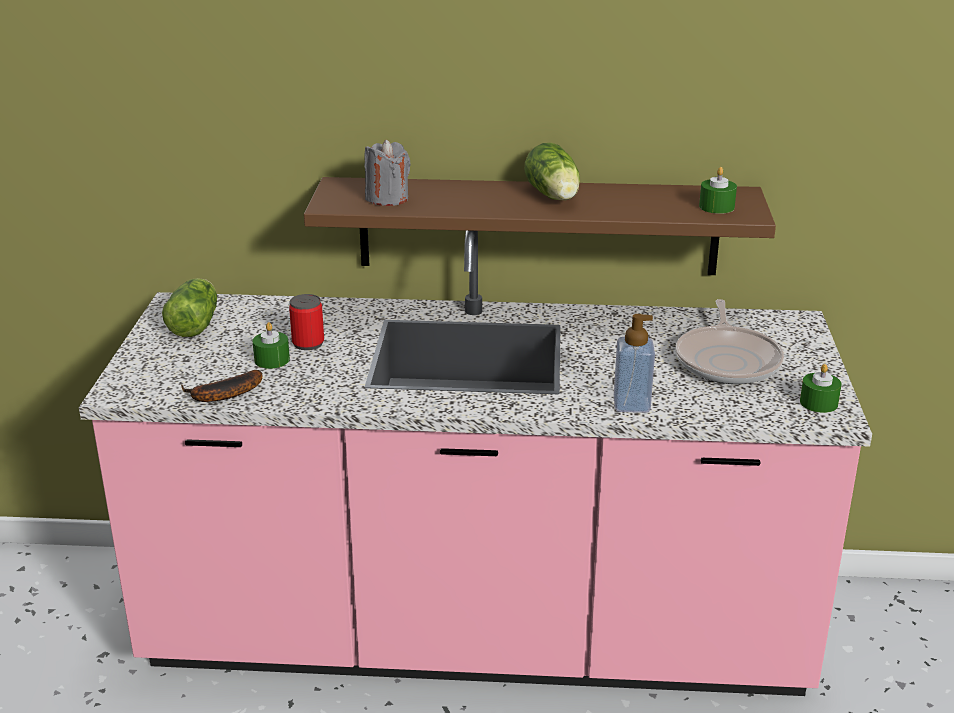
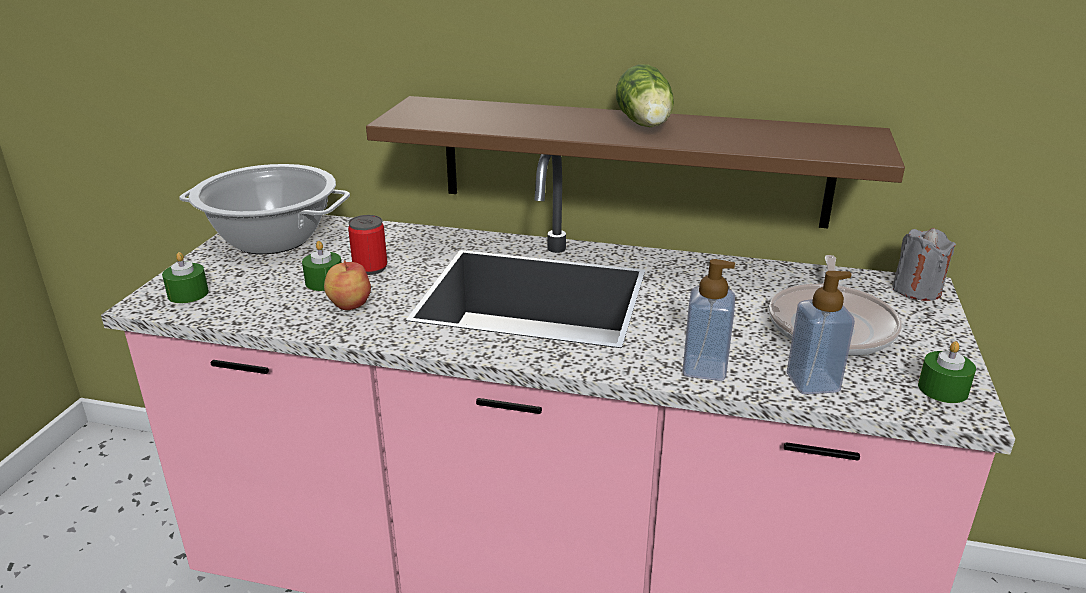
camera: 10 degrees right, 0 degrees up
(196, 323) = (271, 239): lettuce -> cooking pot
(222, 395) = (252, 315): banana -> none
(306, 378) = (349, 304): none -> apple
(387, 198) = (462, 117): grey candle -> grey candle (916, 290)
(716, 207) = (833, 144): green candle -> green candle (188, 294)
(719, 407) = (812, 382): none -> soap dispenser

